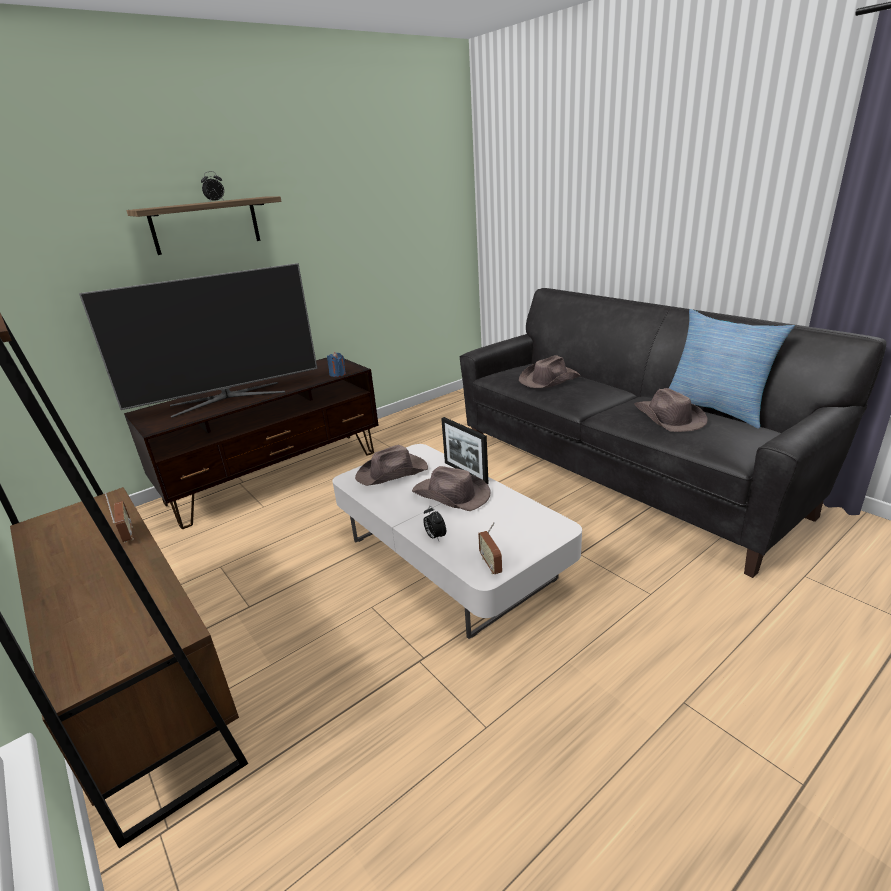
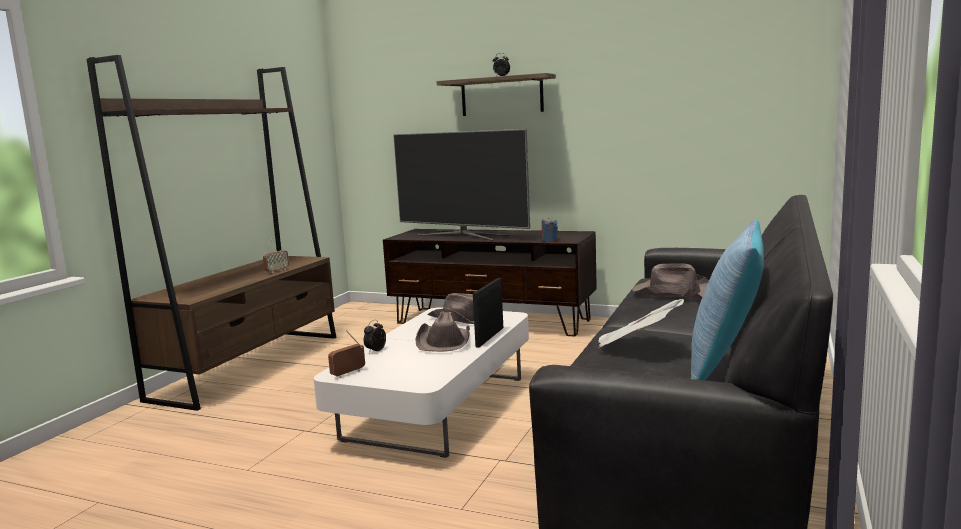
camera: 60 degrees right, 15 degrees down
(668, 418) = (636, 346): brown hat -> newspaper

